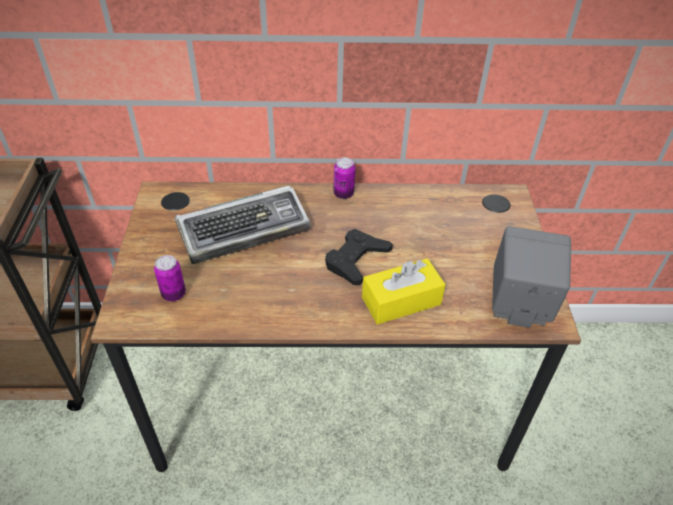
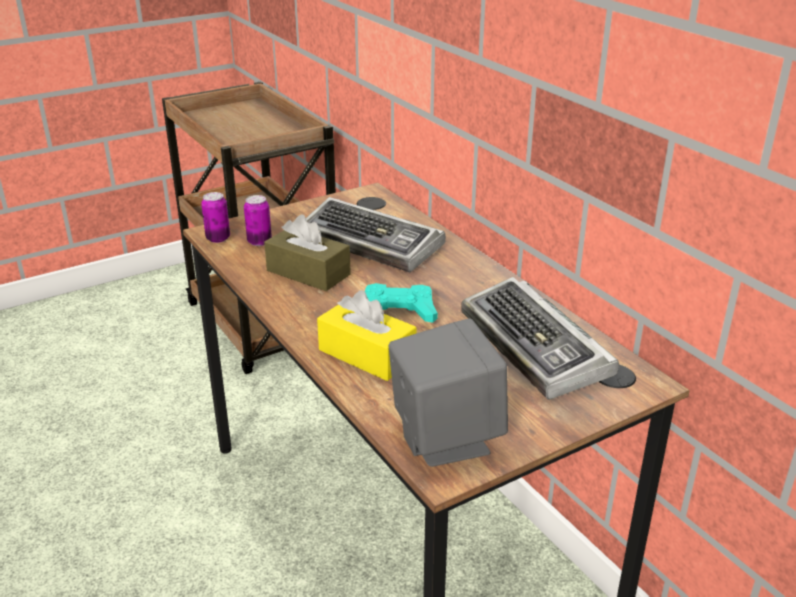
camera: 60 degrees right, 15 degrees down
(257, 284) = (308, 272): none -> brown tissue box
(343, 194) = (489, 274): can -> can (218, 238)
(356, 260) = (397, 311): black game controller -> turquoise game controller
(448, 218) = (536, 347): none -> keyboard

